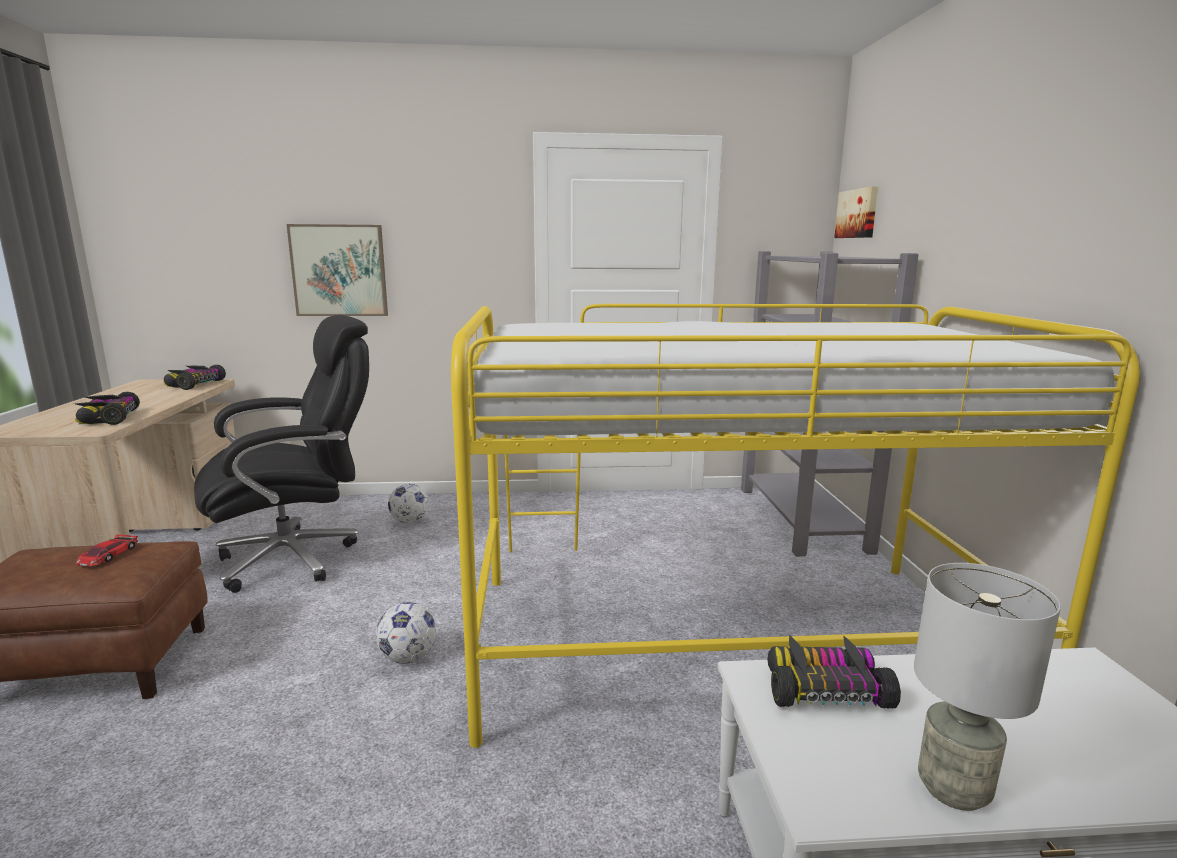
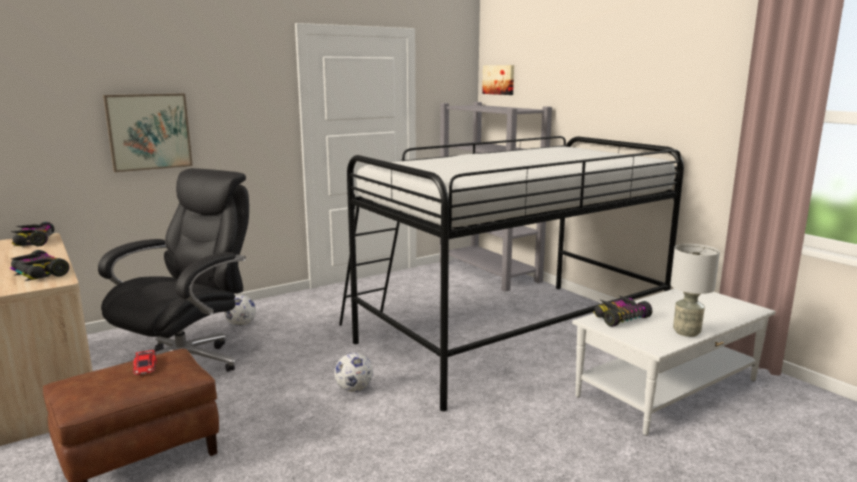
camera: 30 degrees left, 0 degrees up
(721, 637) = (508, 335): yellow bed -> black bed

